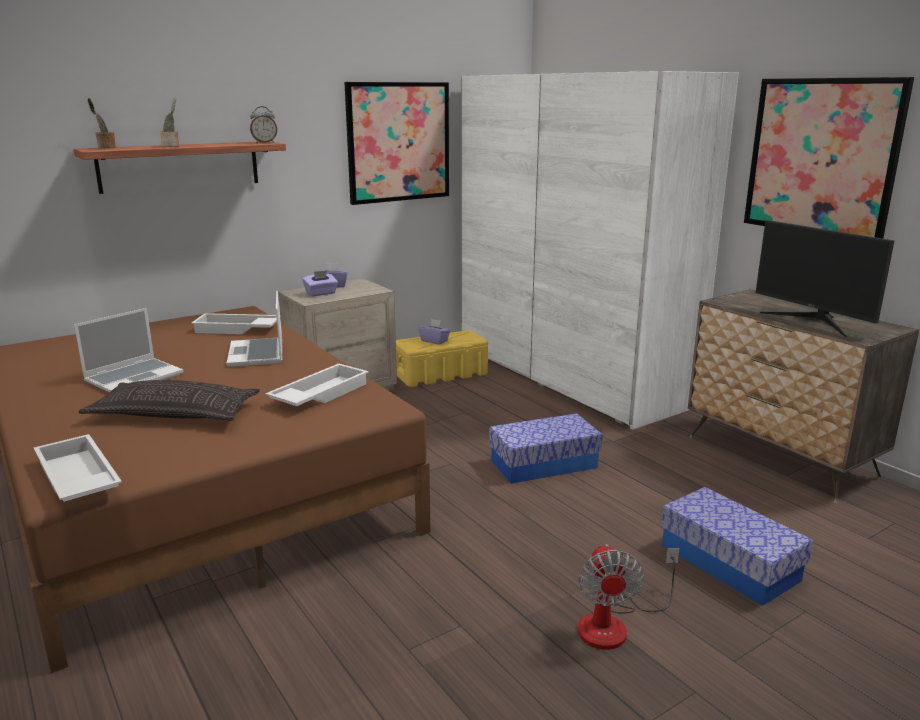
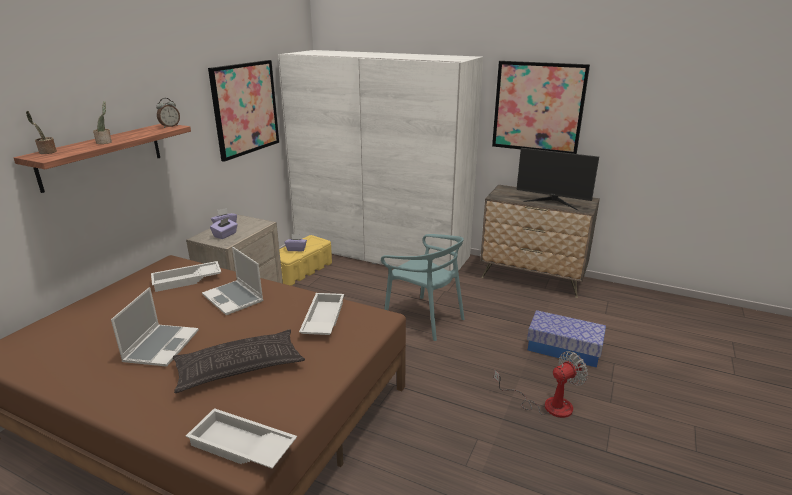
camera: 30 degrees left, 5 degrees up
(543, 464) = (424, 318): storage box -> turquoise chair
(615, 624) = (547, 405): fan -> fan turned 90 degrees counterclockwise

